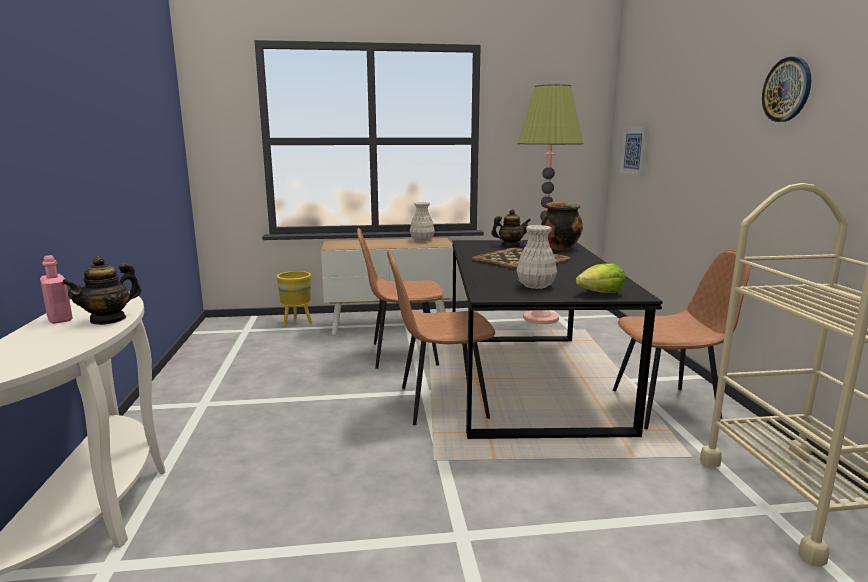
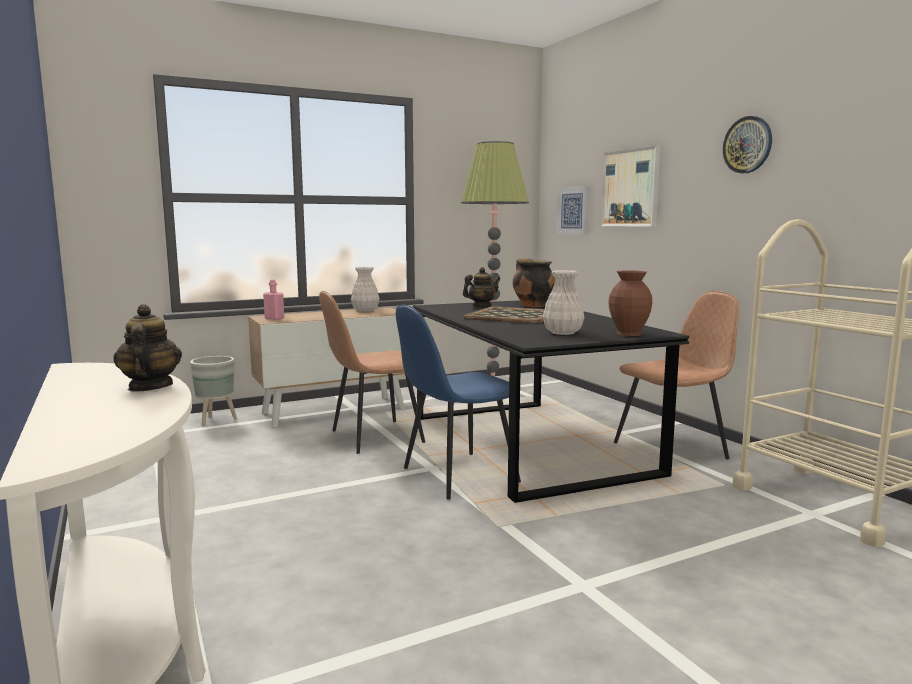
camera: 20 degrees left, 5 degrees down
(60, 319) = (77, 392): pink bottle -> pink bottle (274, 318)
(108, 319) = (149, 387): teapot -> teapot turned 150 degrees clockwise
(297, 323) = (216, 420): yellow planter -> grey planter
(440, 402) = (457, 475): brown chair -> blue chair
(601, 293) = (629, 333): lettuce -> brown vase
(681, 131) = (631, 188): none -> picture

